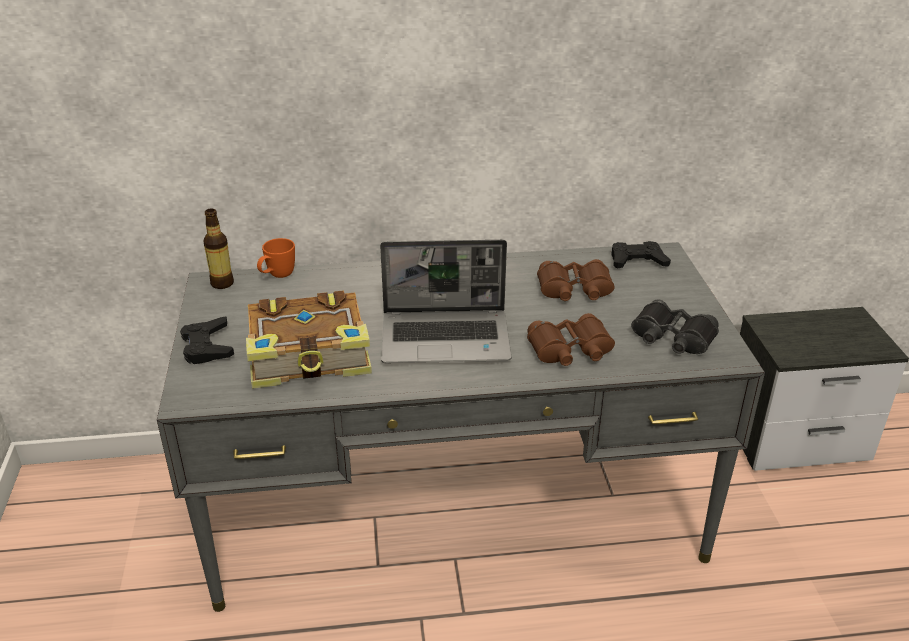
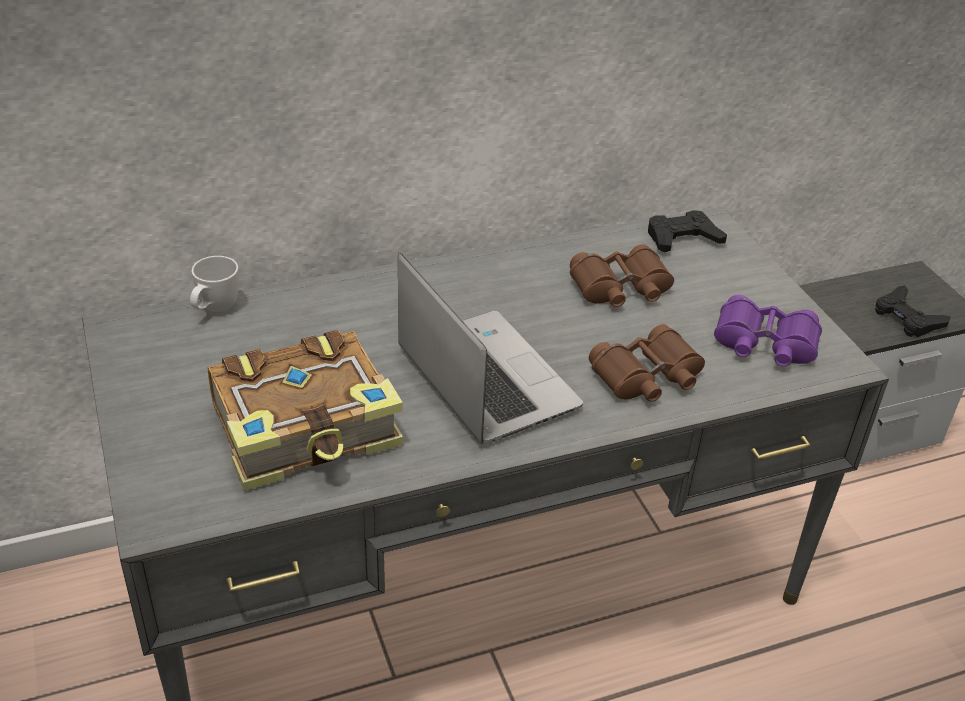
camera: 15 degrees left, 5 degrees up
(207, 346) = (153, 432): black game controller -> black game controller (907, 318)
(222, 283) = (138, 329): bottle -> none
(277, 276) = (214, 310): orange mug -> white mug
(447, 338) = (483, 378): laptop -> laptop turned 105 degrees counterclockwise
(672, 338) = (764, 344): black binoculars -> purple binoculars

